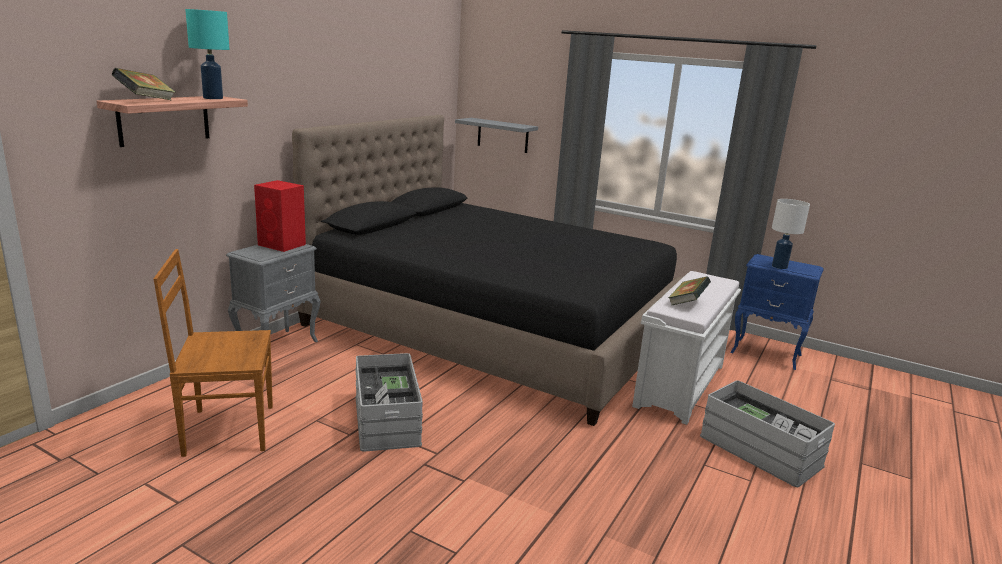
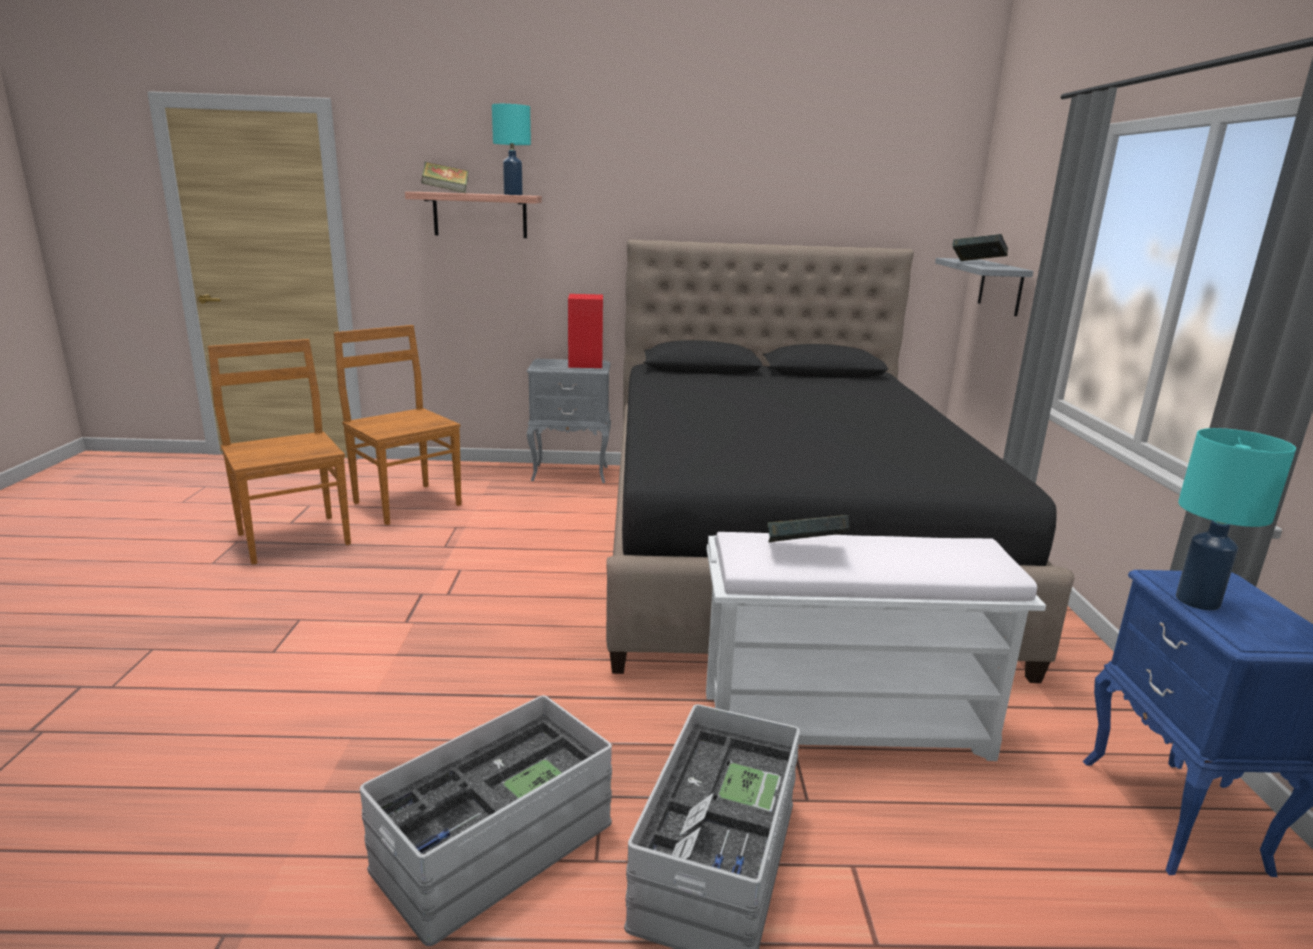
camera: 60 degrees right, 0 degrees up
(223, 507) = (293, 537): none -> brown chair
(388, 419) = (490, 554): grey storage box -> grey storage box (495, 846)
(497, 123) = (977, 263): none -> book
(779, 266) = (1196, 600): white table lamp -> turquoise table lamp

